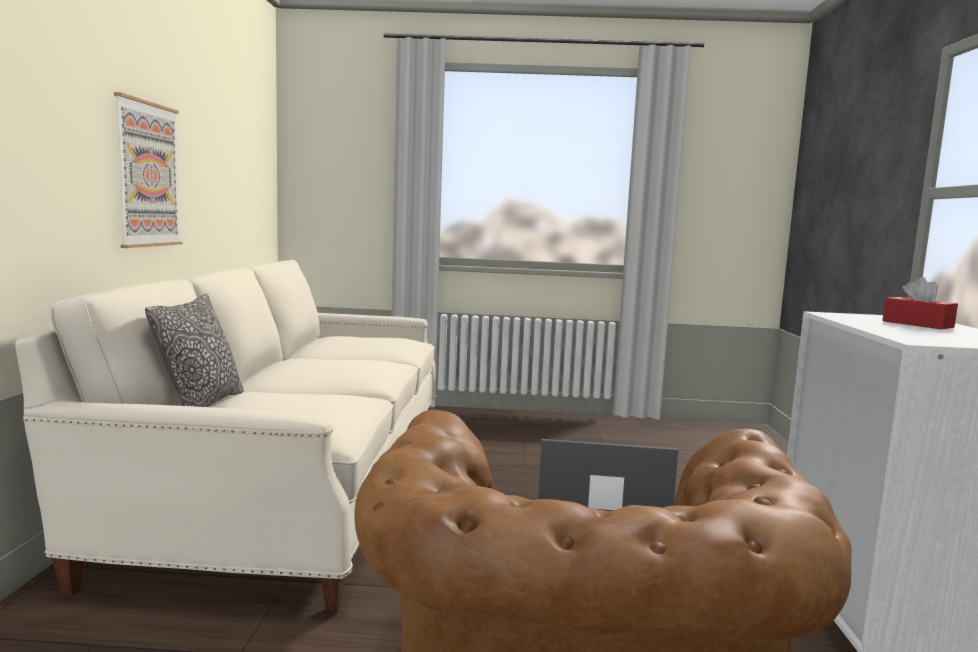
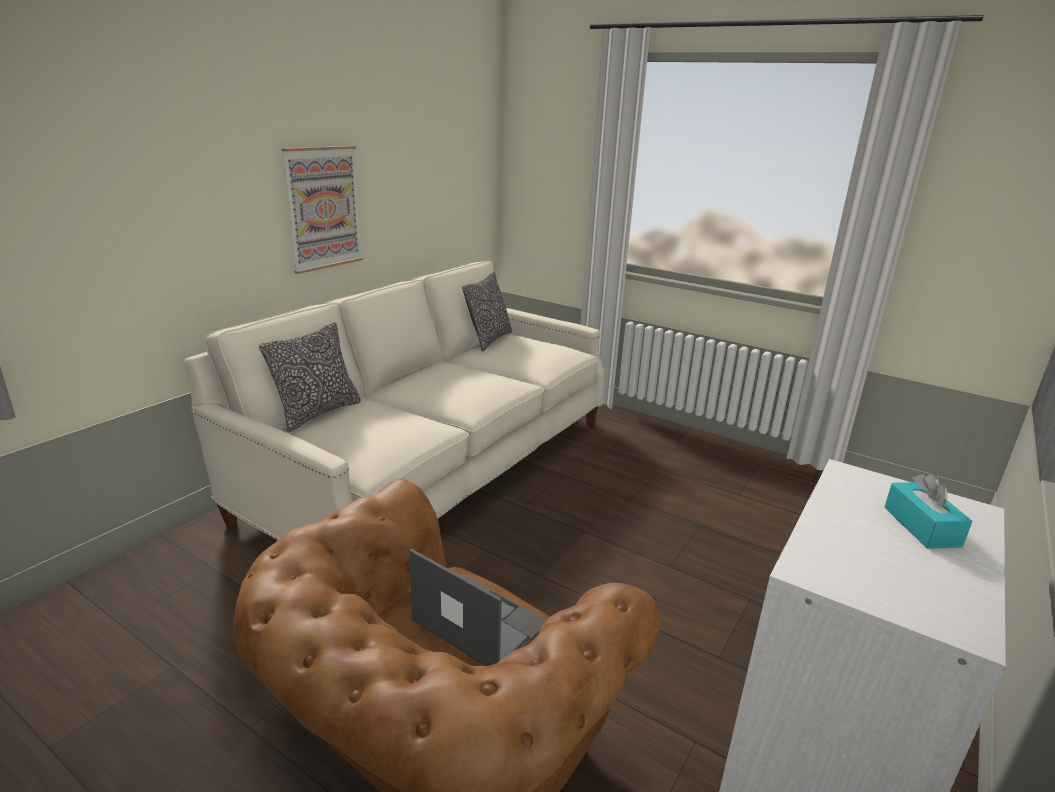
camera: 30 degrees right, 15 degrees up
(314, 340) = (488, 340): none -> pillow
(917, 324) = (921, 526): red tissue box -> turquoise tissue box

